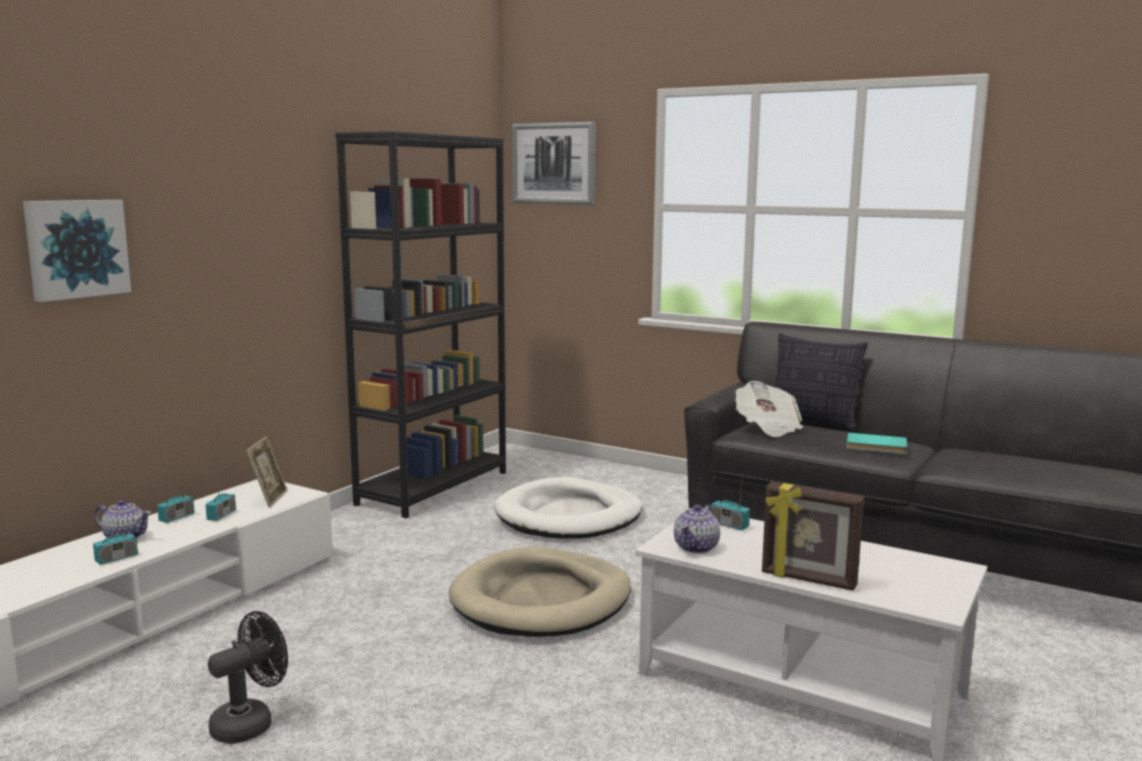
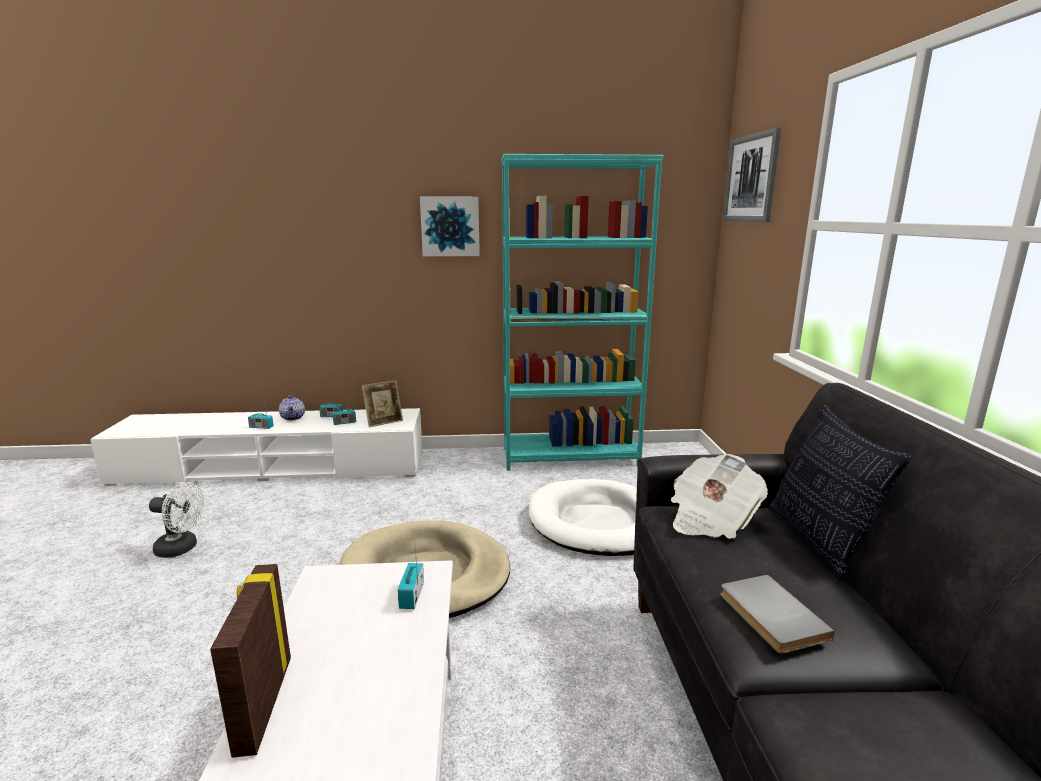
camera: 55 degrees right, 5 degrees up
(76, 248) = (287, 241): picture -> picture (450, 226)
(250, 723) = (182, 548): black fan -> white fan
(433, 488) = (570, 457): black bookcase -> turquoise bookcase
(697, 547) = (329, 596): teapot -> none
(876, 446) = (769, 616): turquoise book -> grey book

